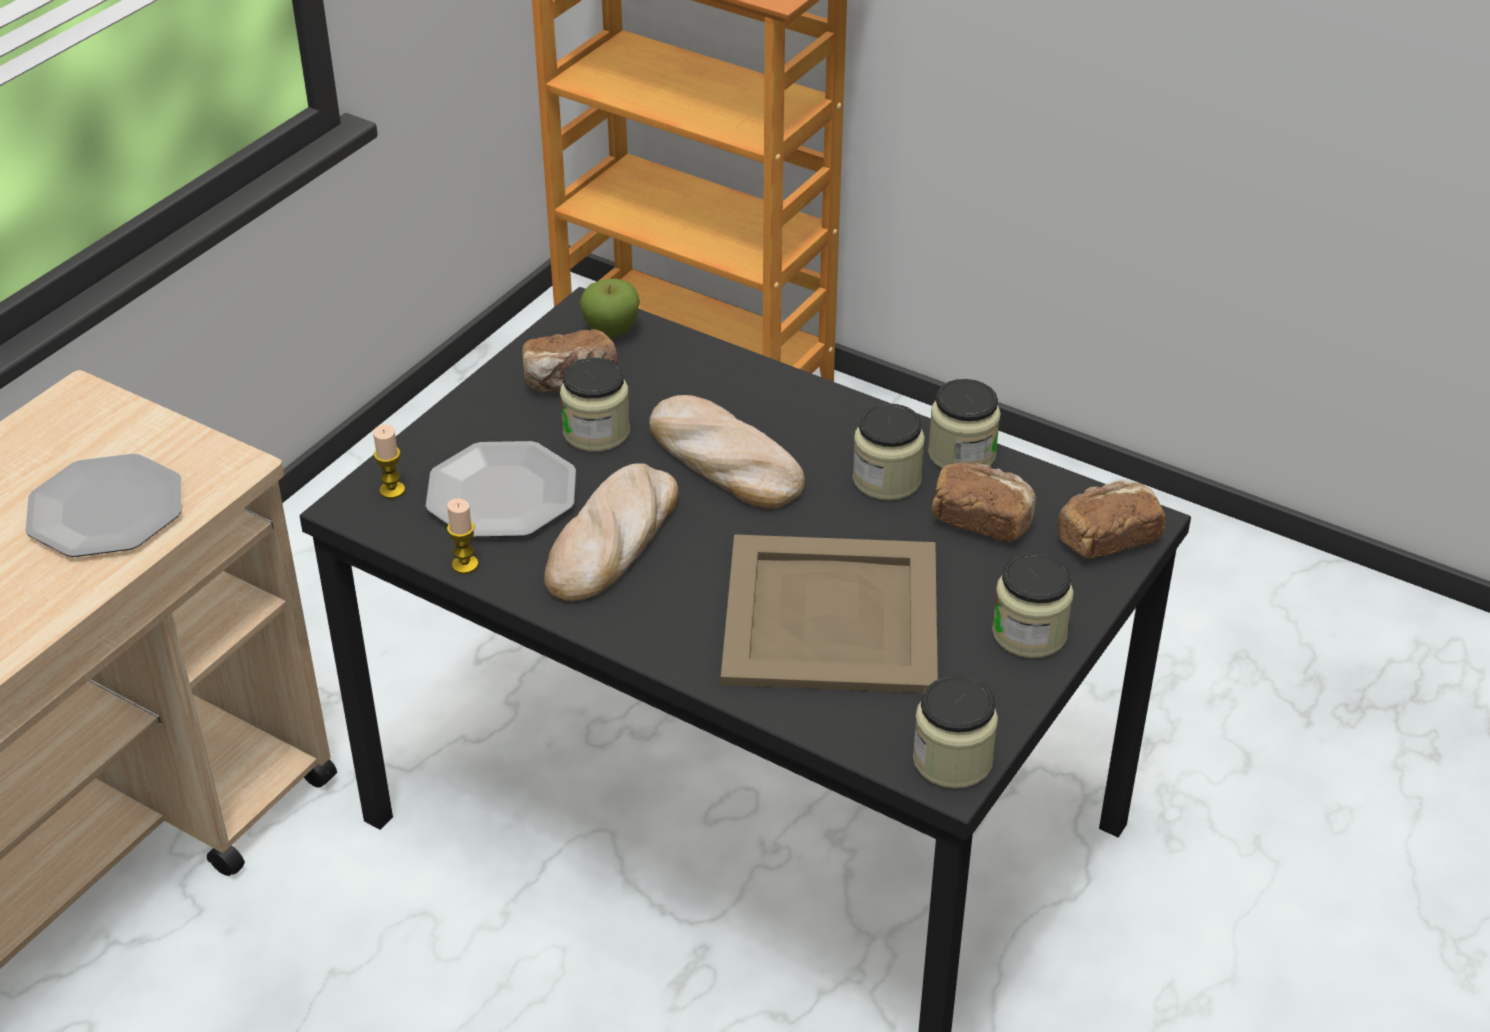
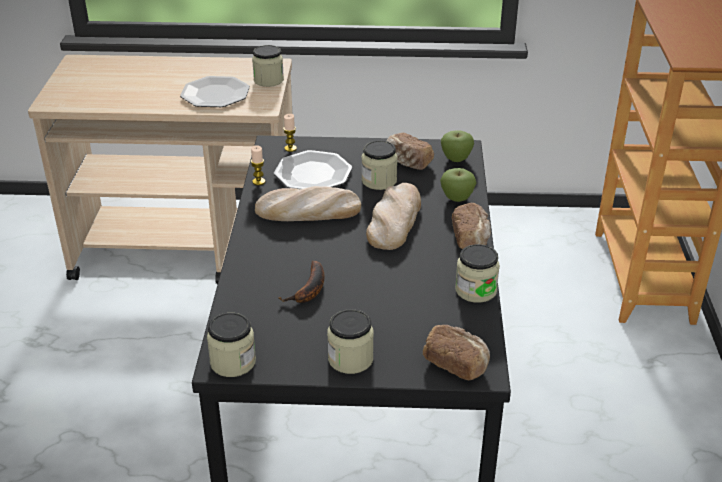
camera: 60 degrees right, 5 degrees down
(722, 376) = (457, 198): none -> apple
(833, 616) = (309, 290): beige tray -> banana
(887, 479) = (429, 273): jar -> jar (268, 80)
(982, 520) = (428, 314): bread -> bread (471, 238)

